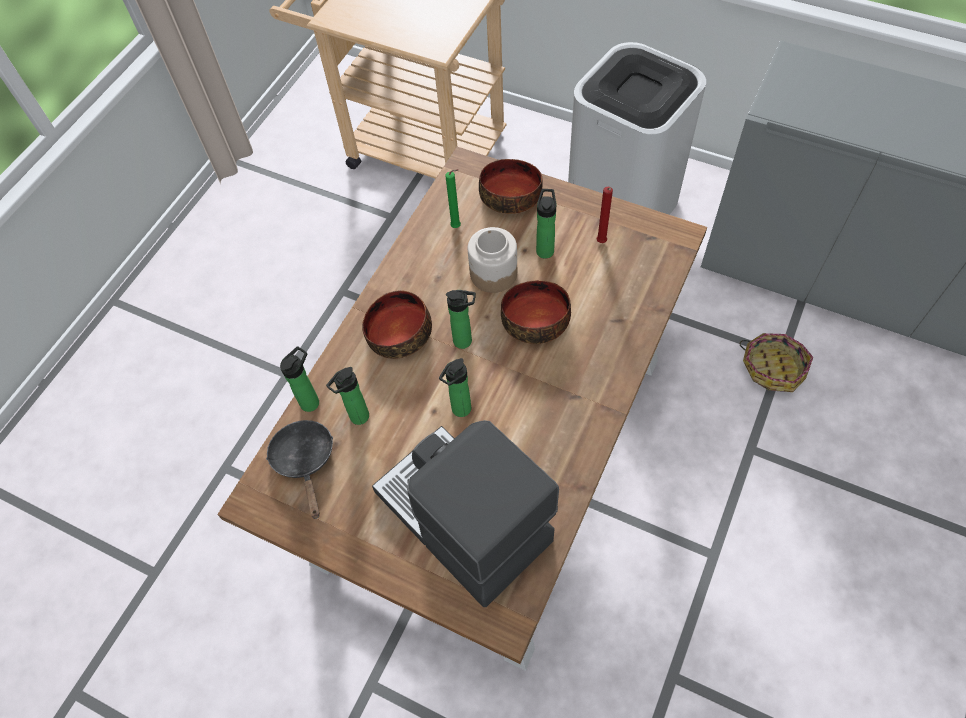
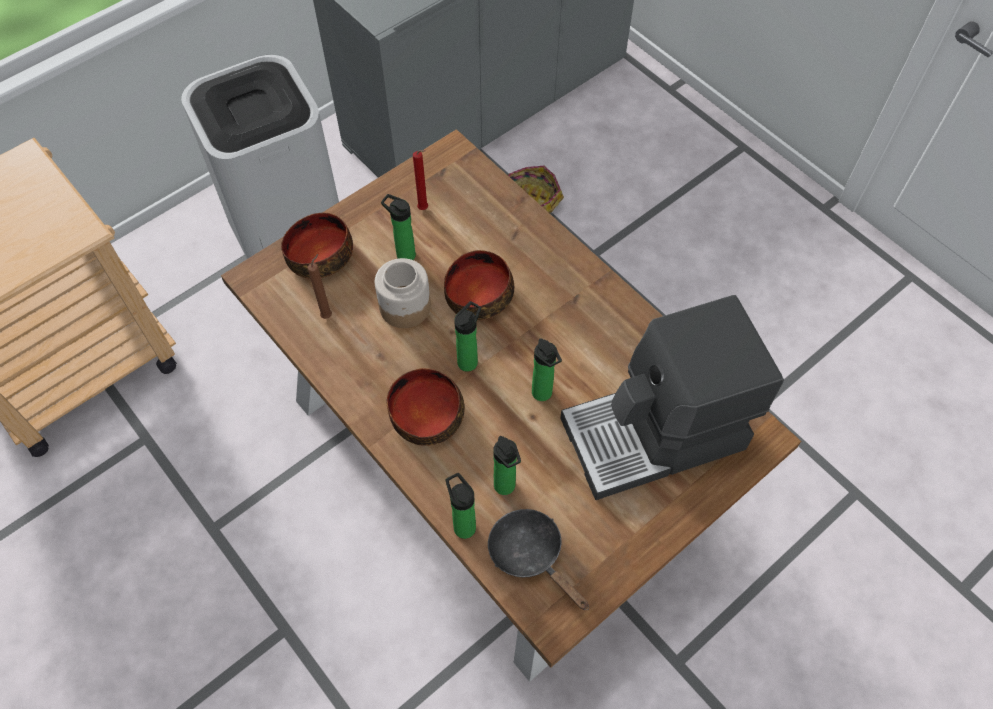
camera: 70 degrees left, 0 degrees up
(305, 461) = (530, 554): black frying pan -> black frying pan turned 45 degrees clockwise
(457, 227) = (328, 315): green candle -> brown candle

